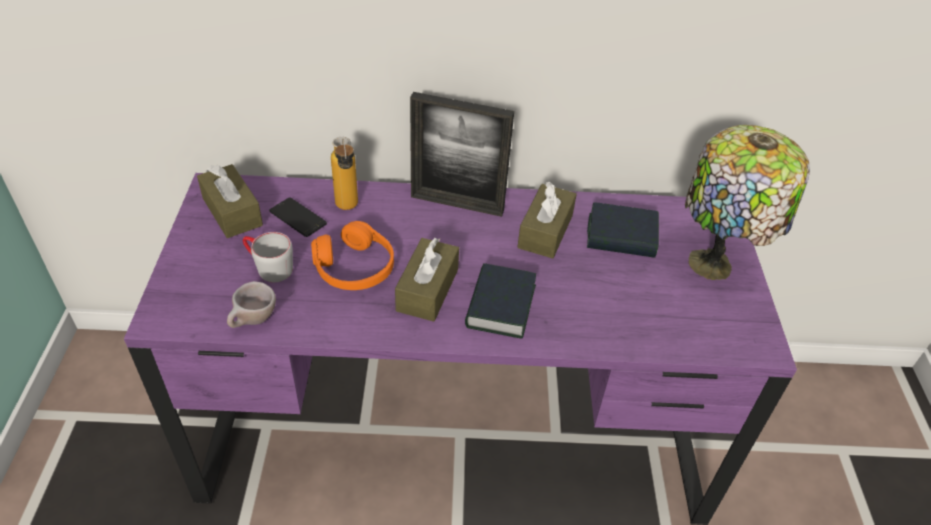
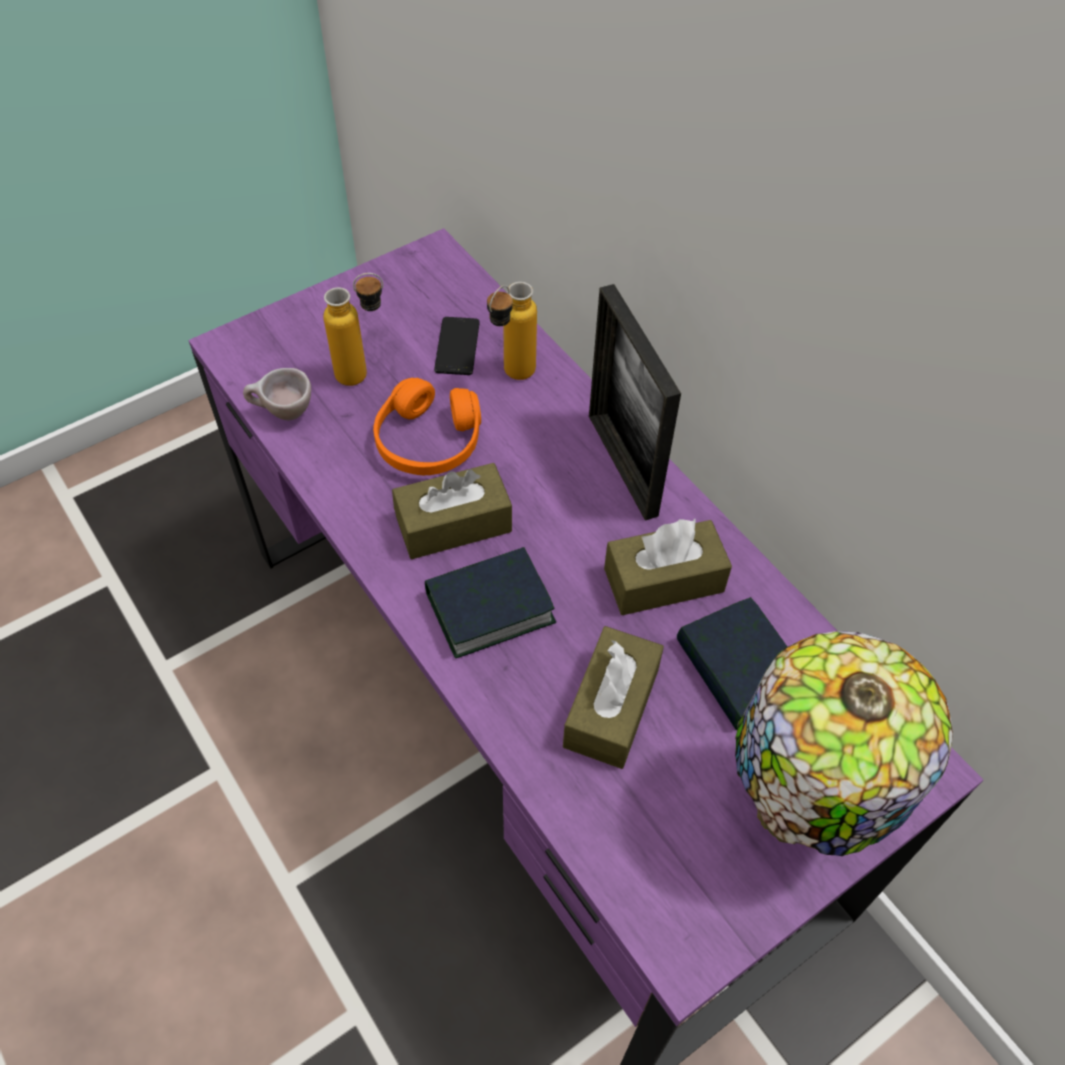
camera: 55 degrees right, 10 degrees up
(232, 212) = (415, 293): brown tissue box -> brown tissue box (611, 707)
(268, 267) = (364, 374): grey mug -> bottle

